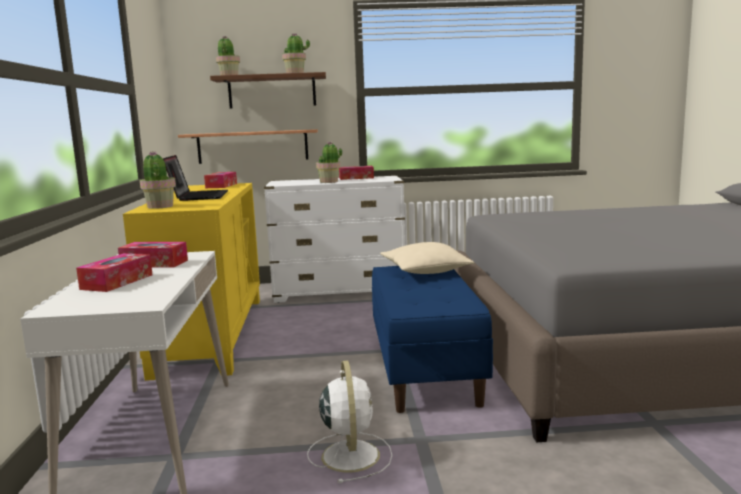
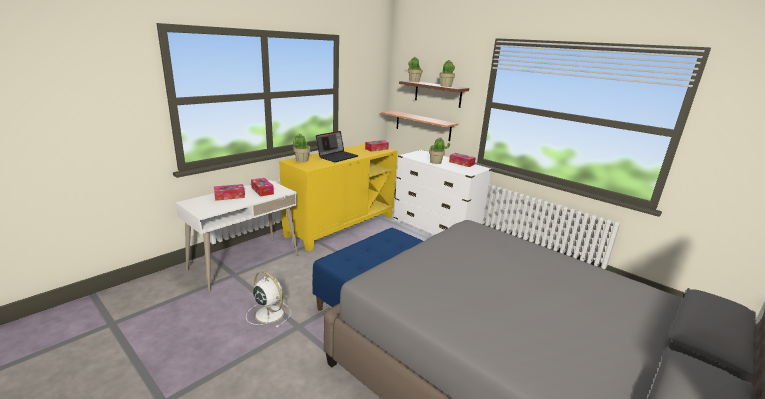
camera: 45 degrees right, 10 degrees up
(350, 454) = (268, 313): white fan -> white fan turned 90 degrees counterclockwise
(425, 271) = (403, 243): beige pillow -> none

